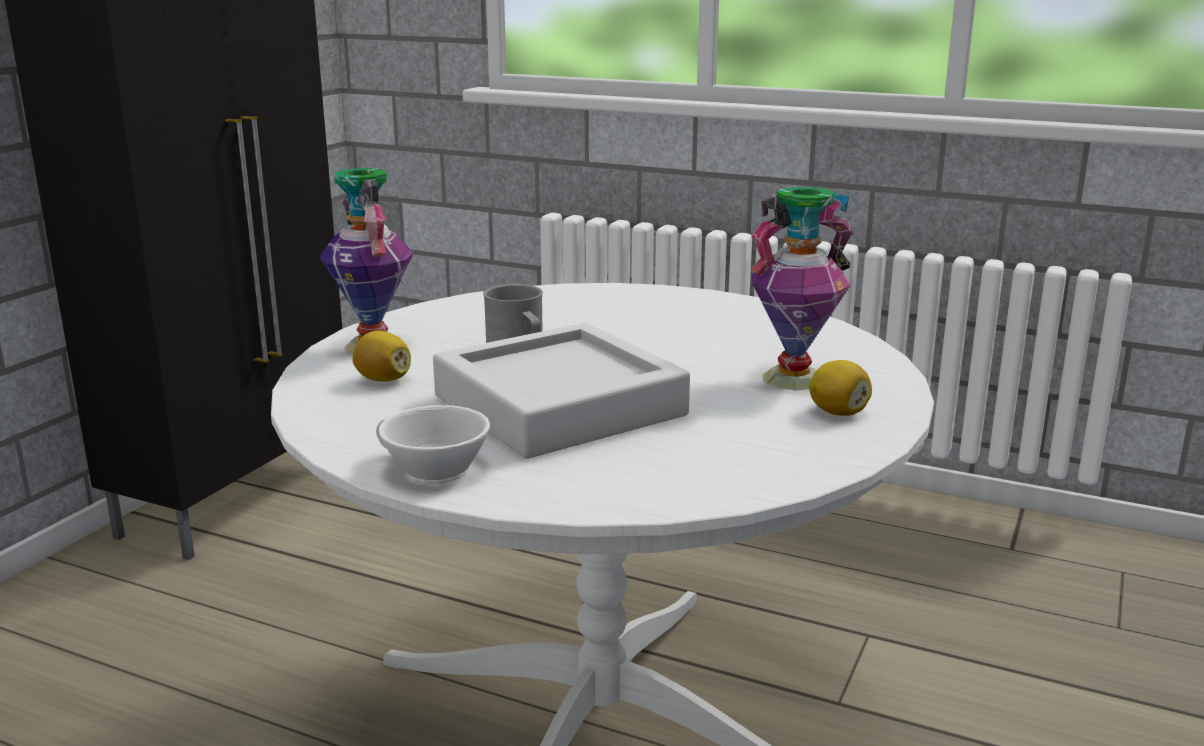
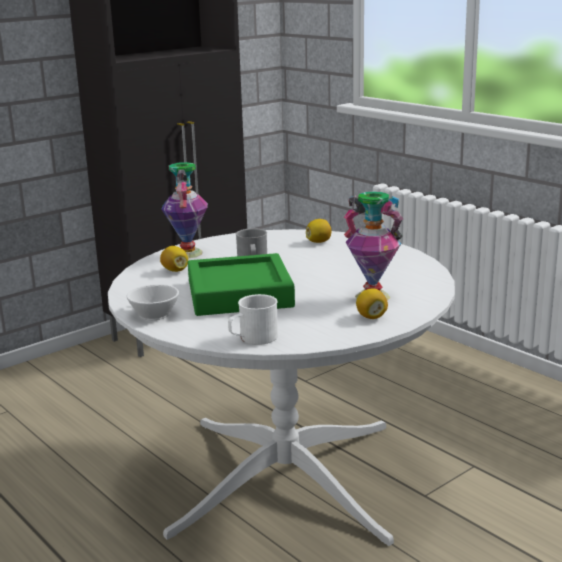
camera: 25 degrees right, 0 degrees up
(559, 405) = (239, 294): grey tray -> green tray
(587, 302) = (319, 242): none -> lemon
(689, 486) = (253, 339): none -> white mug

